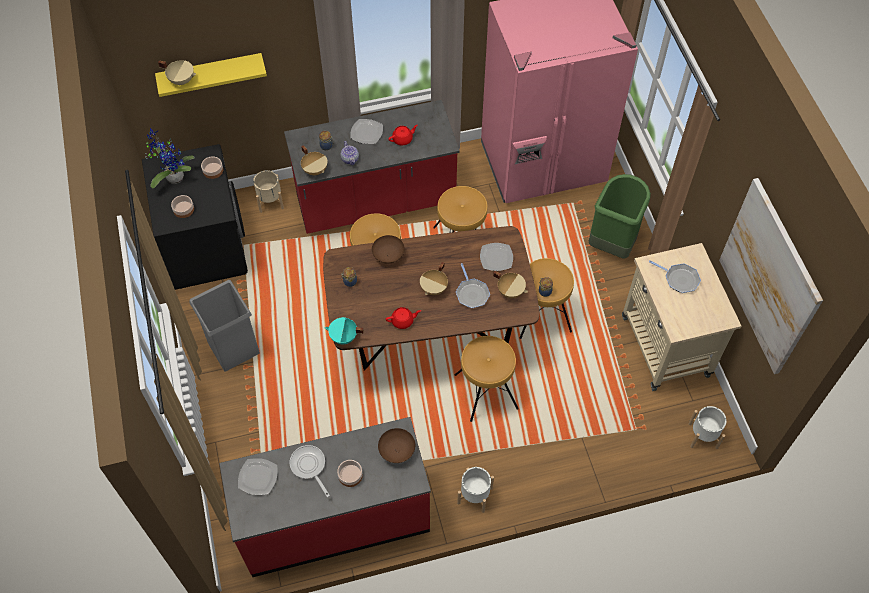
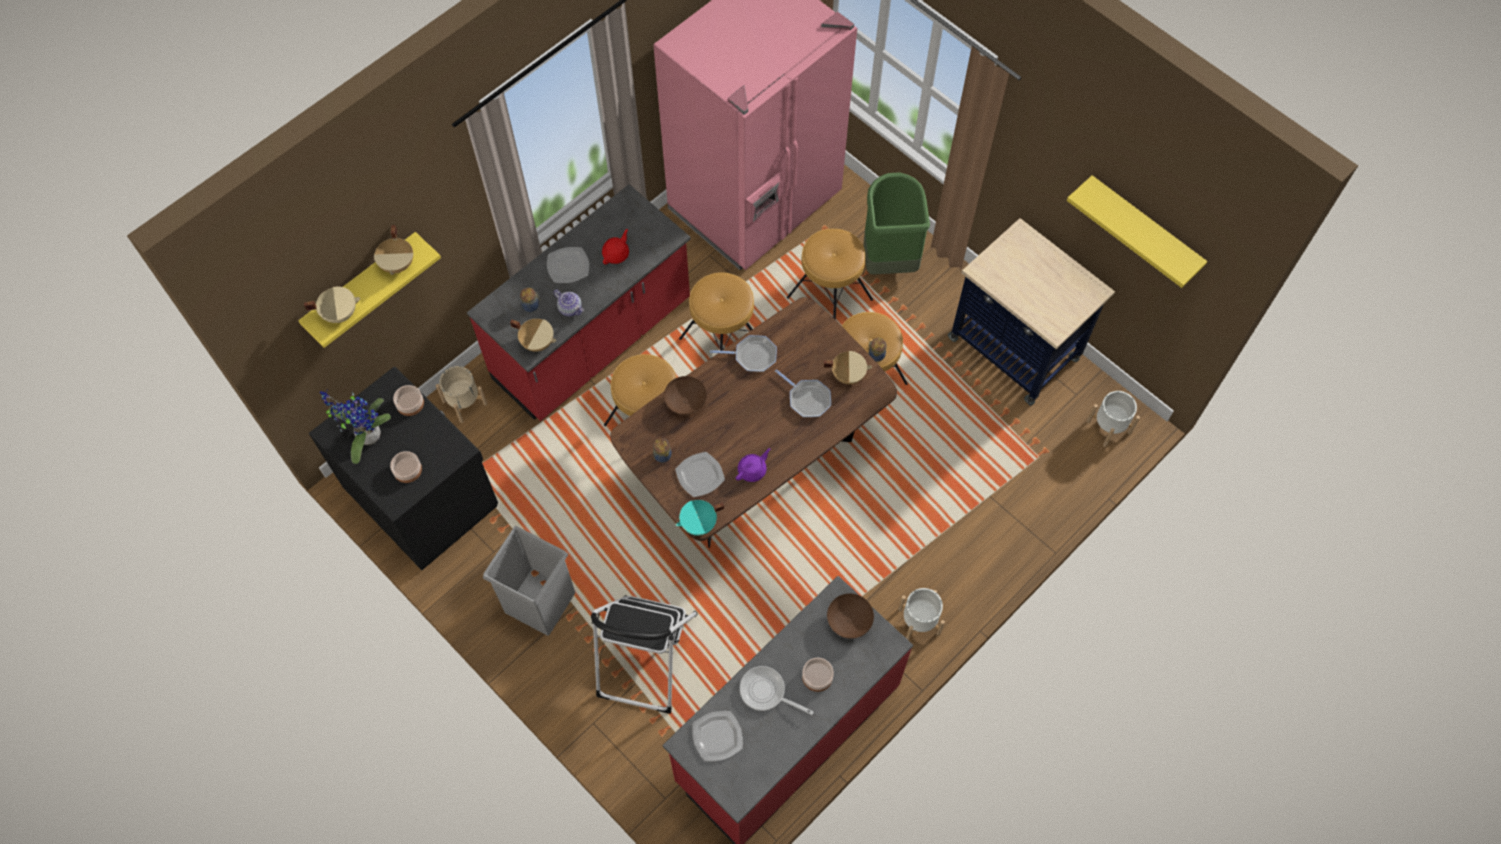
camera: 30 degrees left, 5 degrees up
(276, 418) = (645, 657): none -> step ladder
(403, 321) = (752, 470): red teapot -> purple teapot
(434, 288) = (762, 414): beige cooking pot -> beige cooking pot (398, 264)
(485, 391) = (858, 500): brown stool -> brown stool (829, 299)
(496, 257) = (807, 343): plate -> plate (700, 475)
(665, 347) = (1014, 350): beige cart -> blue cart
(679, 279) = (1022, 271): frying pan -> frying pan (752, 356)
(769, 277) = (1143, 228): picture -> yellow shelf

